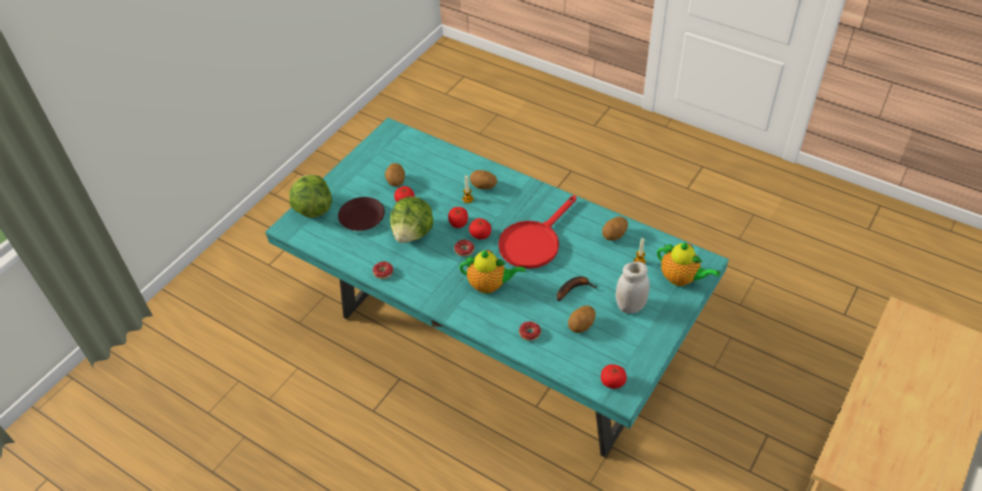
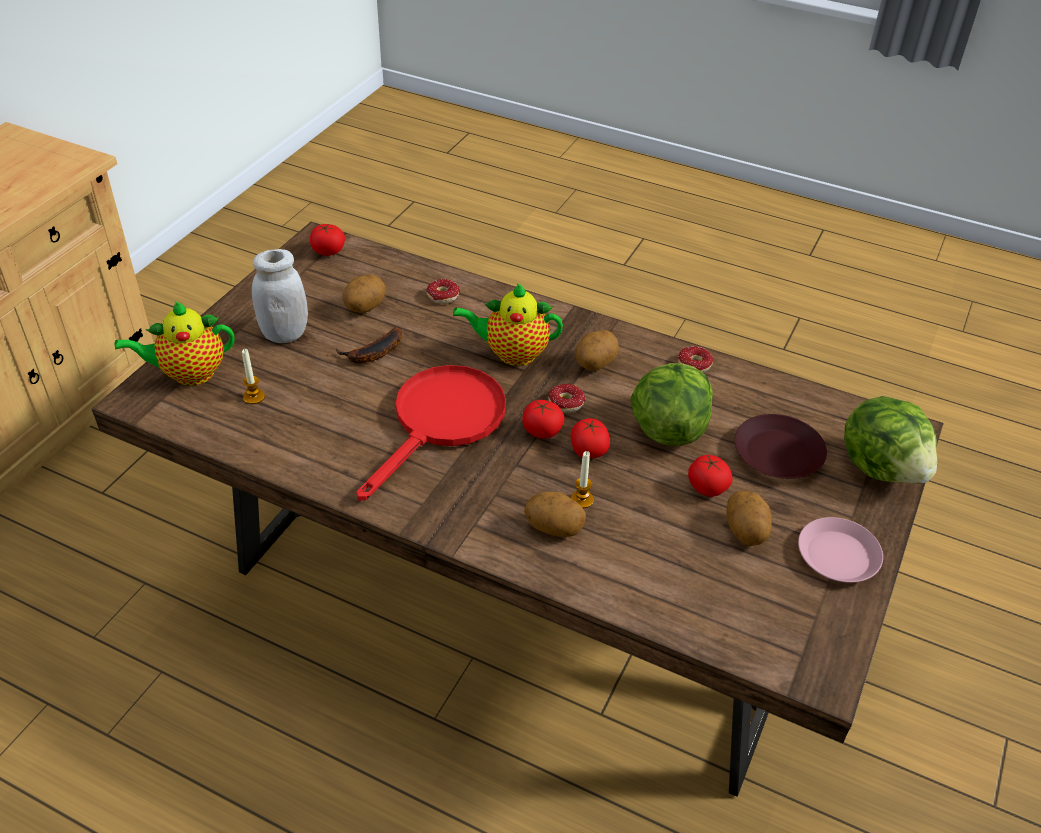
camera: 170 degrees right, 5 degrees down
(360, 170) = (838, 556): none -> pink plate
(494, 343) = (516, 602): turquoise dining table -> brown dining table
(614, 235) = (289, 439): potato -> potato (595, 364)
(681, 278) = (189, 374): teapot -> teapot turned 45 degrees counterclockwise

